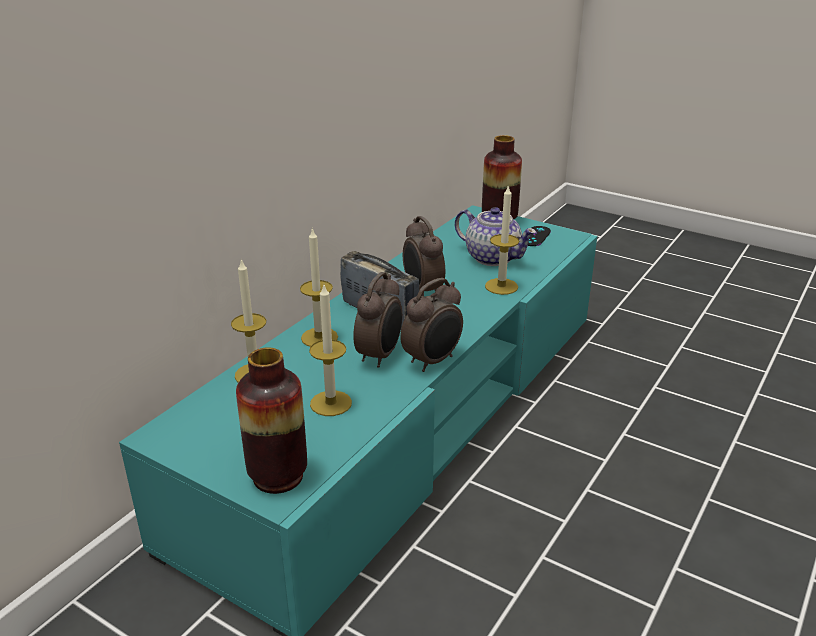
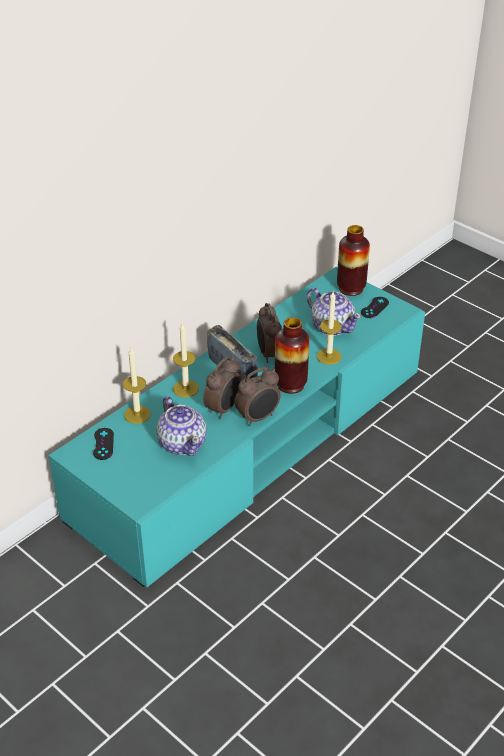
camera: 10 degrees right, 10 degrees up
(207, 417) = (103, 444): none -> black game controller
(278, 476) = (140, 491): vase -> vase (290, 384)
(331, 403) = (182, 443): candle -> teapot

